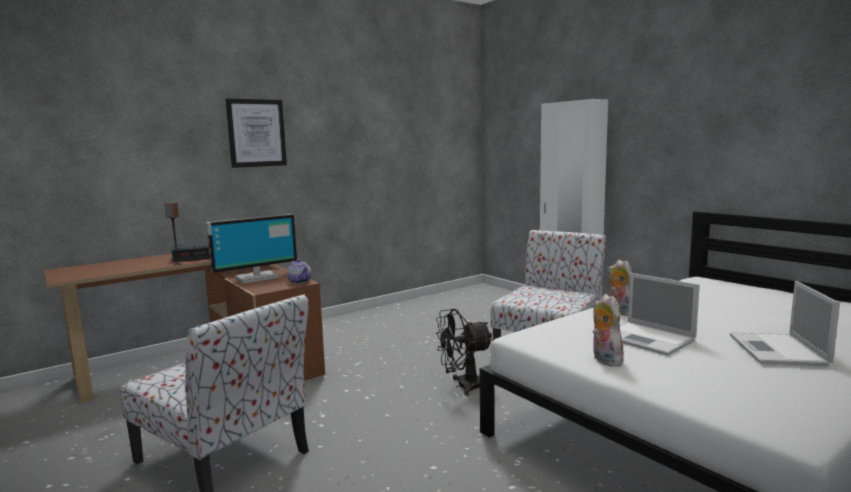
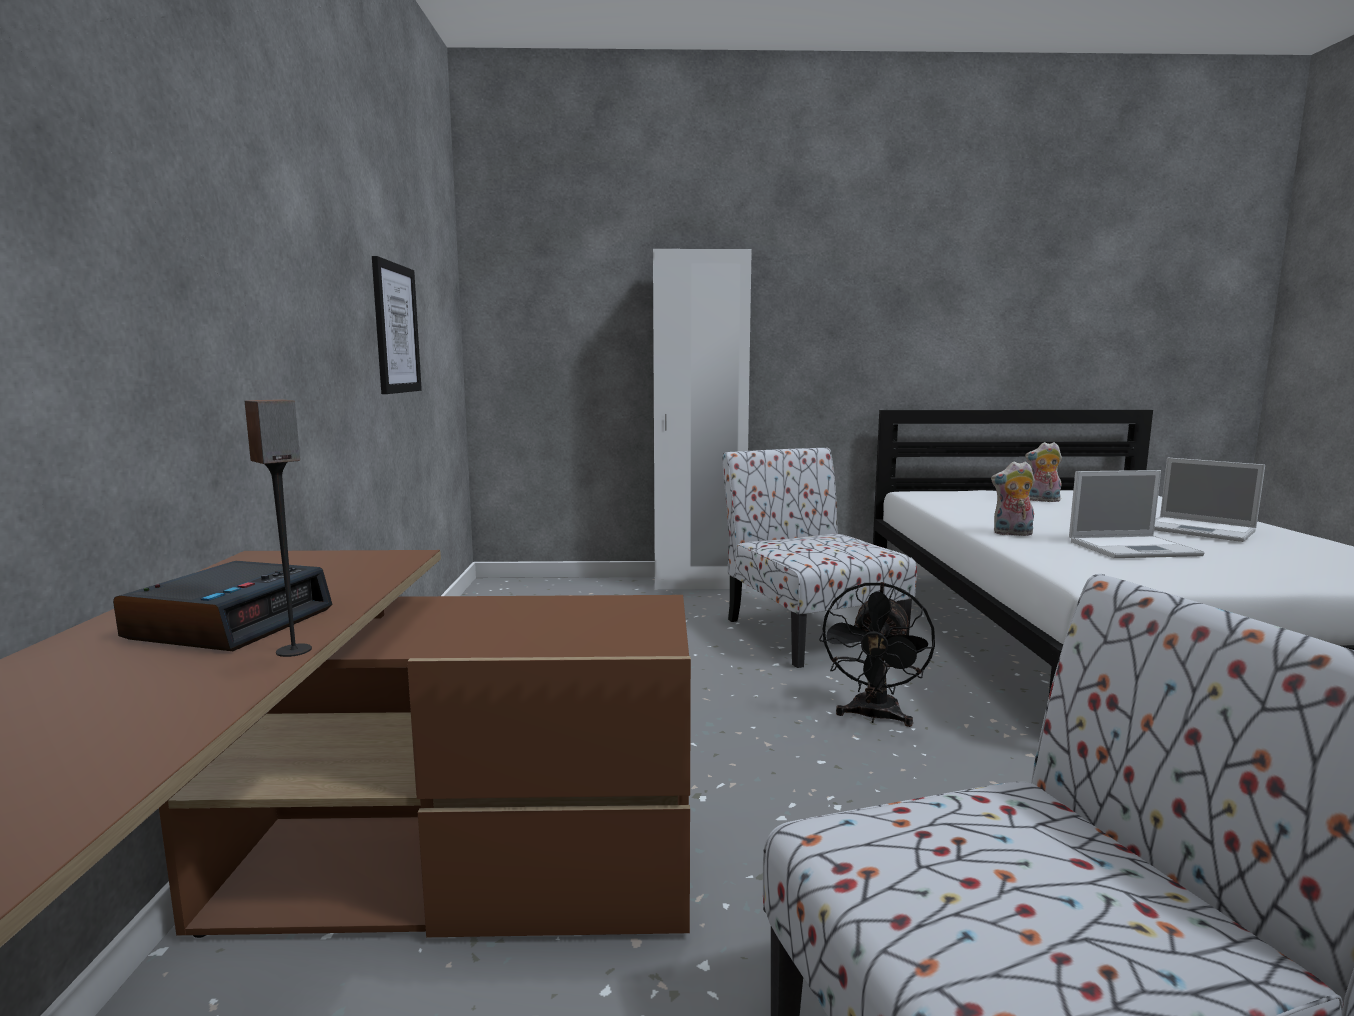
camera: 55 degrees left, 0 degrees up
(256, 133) = (210, 198): picture -> picture (396, 328)
(256, 277) = (497, 629): monitor -> none
(300, 281) = (639, 604): teapot -> none
(604, 360) = (1209, 575): plush toy -> plush toy (1042, 500)

